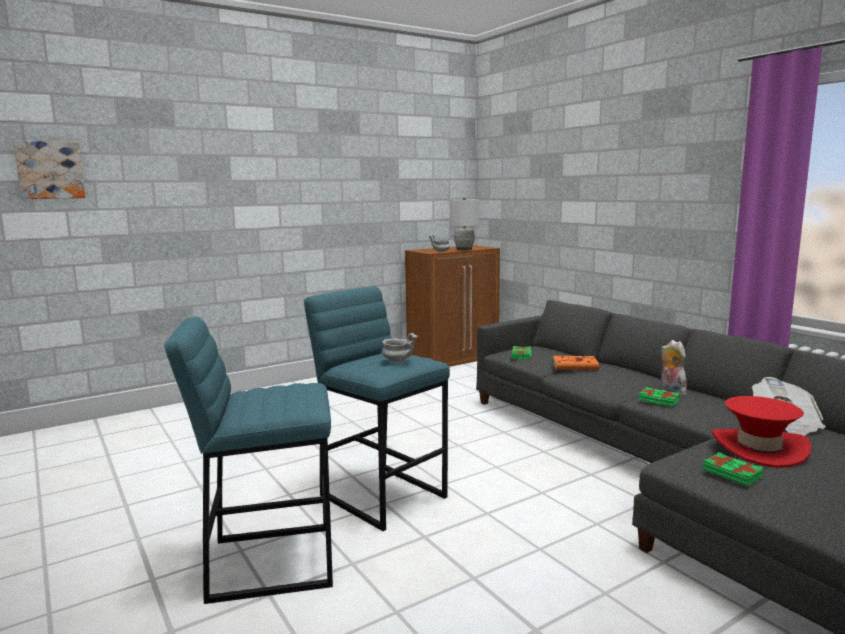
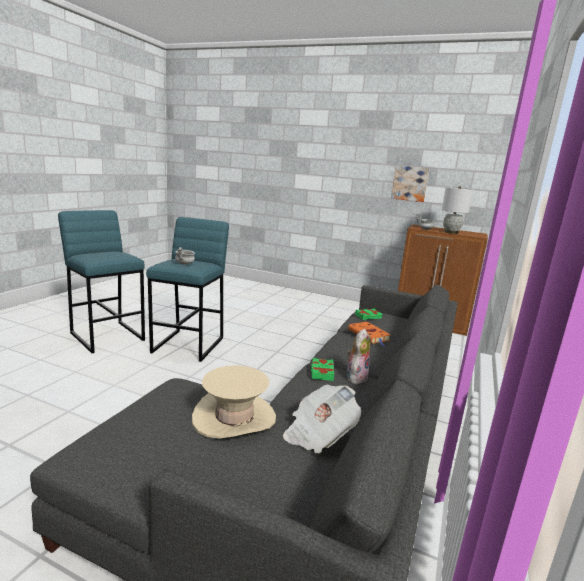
camera: 55 degrees right, 5 degrees up
(50, 170) = (214, 145): picture -> picture (410, 183)
(732, 473) = (169, 406): green book -> none
(758, 448) = (234, 417): red hat -> beige hat

